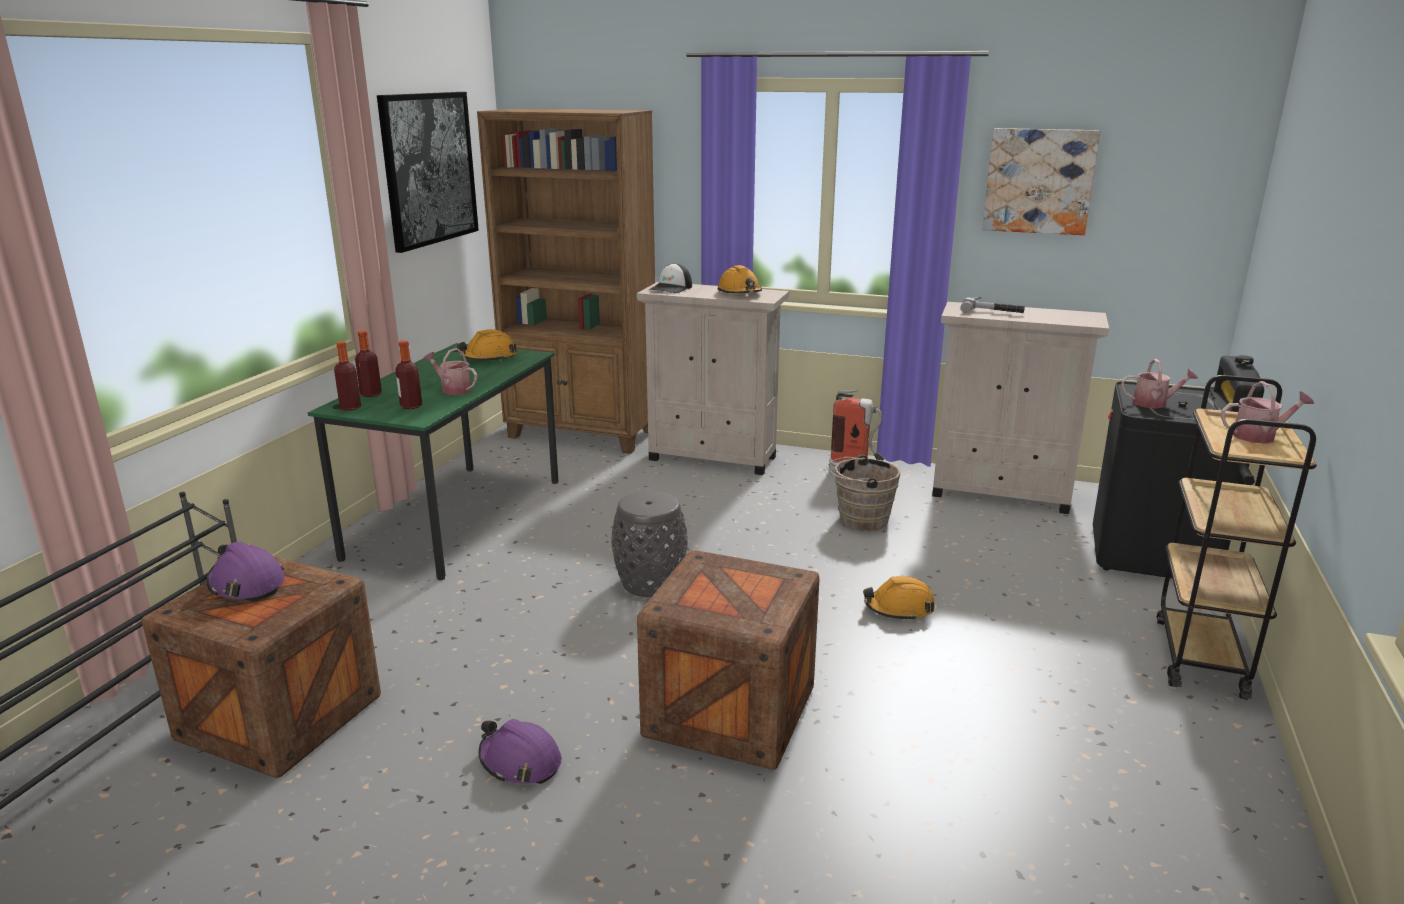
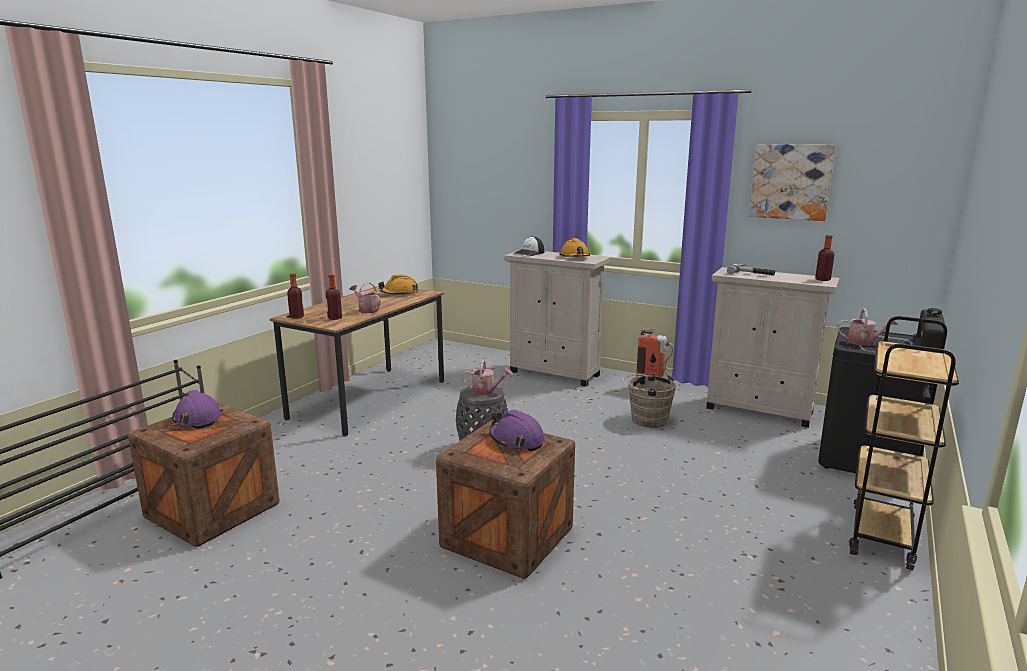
camera: 10 degrees right, 5 degrees down
(371, 394) = (313, 310): bottle -> bottle (822, 279)
(429, 169) = (374, 170): picture -> none
(457, 517) = (369, 399): green desk -> brown desk
(520, 762) = (353, 554): purple hard hat -> purple hard hat (516, 440)
(583, 434) = (471, 353): brown bookcase -> none
(899, 609) = (655, 481): orange hard hat -> none
(1259, 436) = (922, 361): watering can -> watering can (486, 391)

